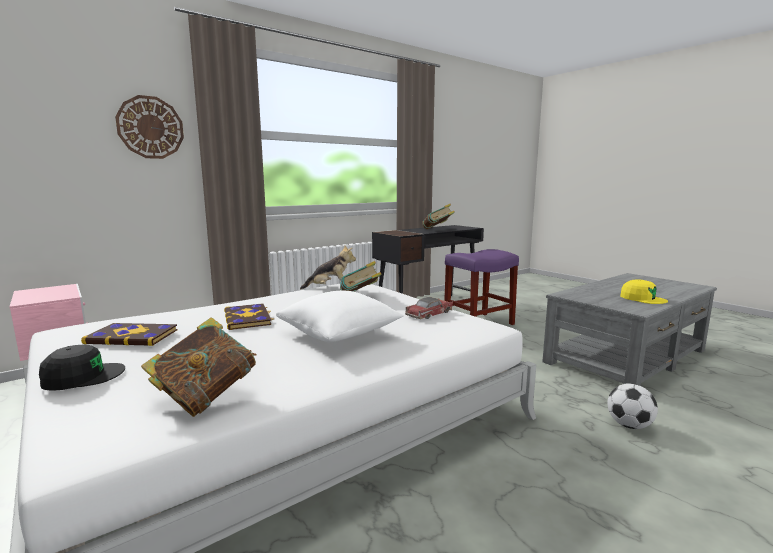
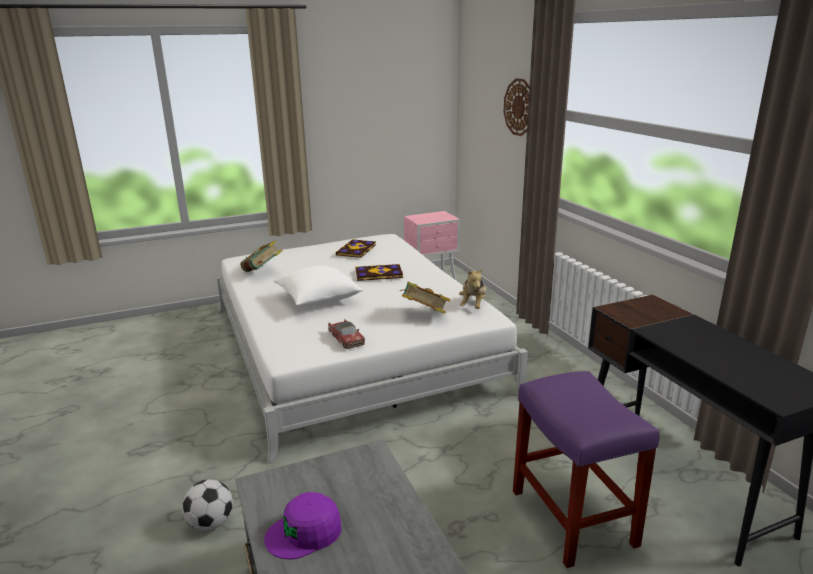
camera: 105 degrees right, 10 degrees up
(82, 376) = (309, 249): black cap -> none
(437, 230) = (703, 350): book -> none
(642, 298) = (305, 532): yellow cap -> purple cap

